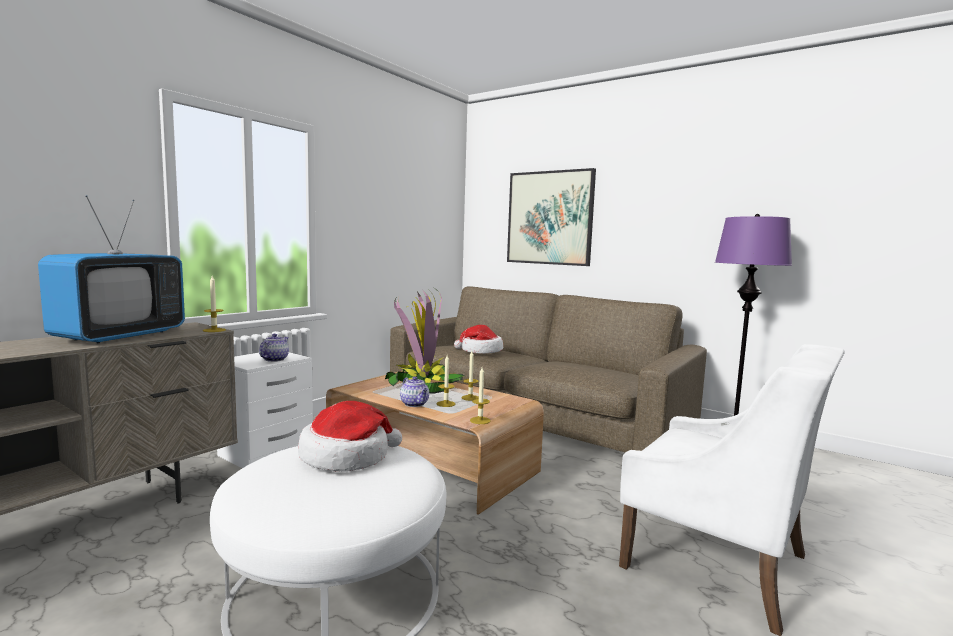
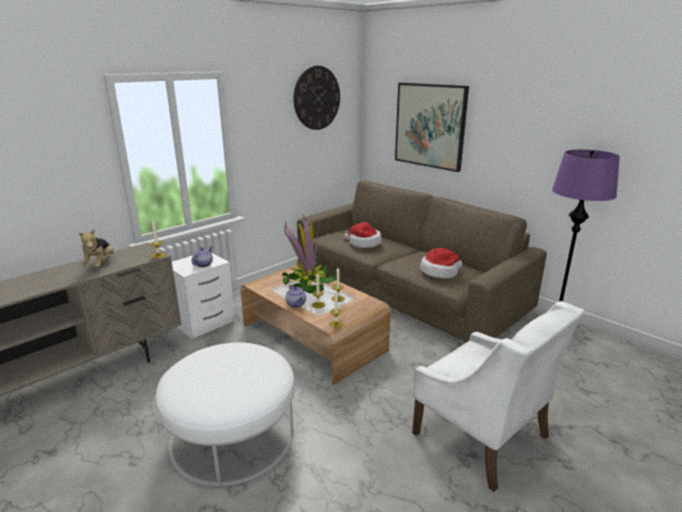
camera: 10 degrees right, 15 degrees up
(120, 336) = (100, 264): television -> plush toy
(347, 456) = (235, 361): hat -> hat (440, 272)
(417, 184) = (317, 98): none -> wall clock

